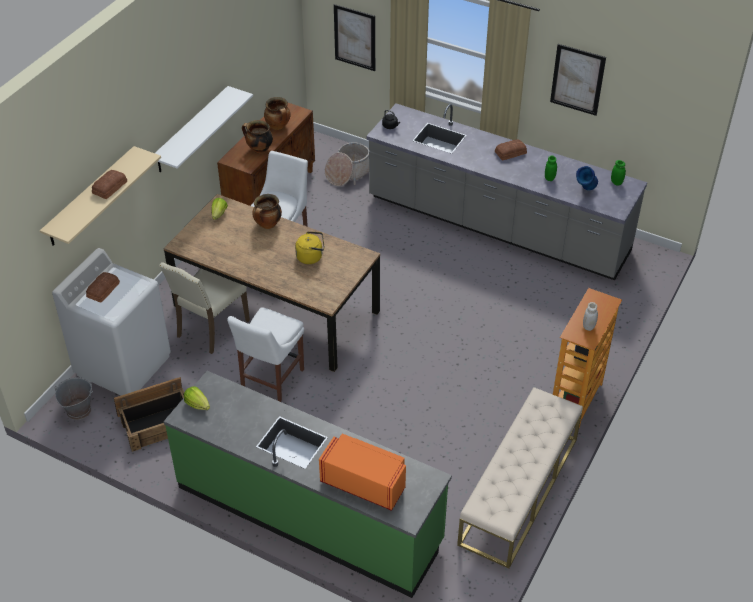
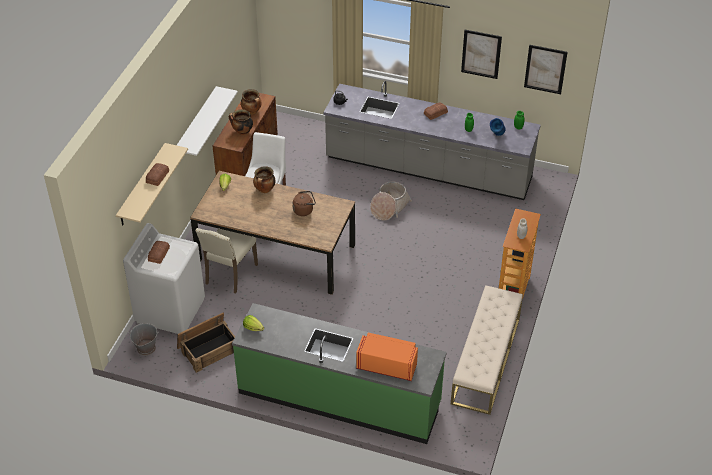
camera: 10 degrees left, 0 degrees up
(270, 380) = (285, 307): white chair -> none
(311, 257) = (304, 210): yellow kettle -> brown kettle
(349, 173) = (305, 140): basket -> basket (389, 207)
(355, 37) = (302, 36): picture -> picture (545, 69)

